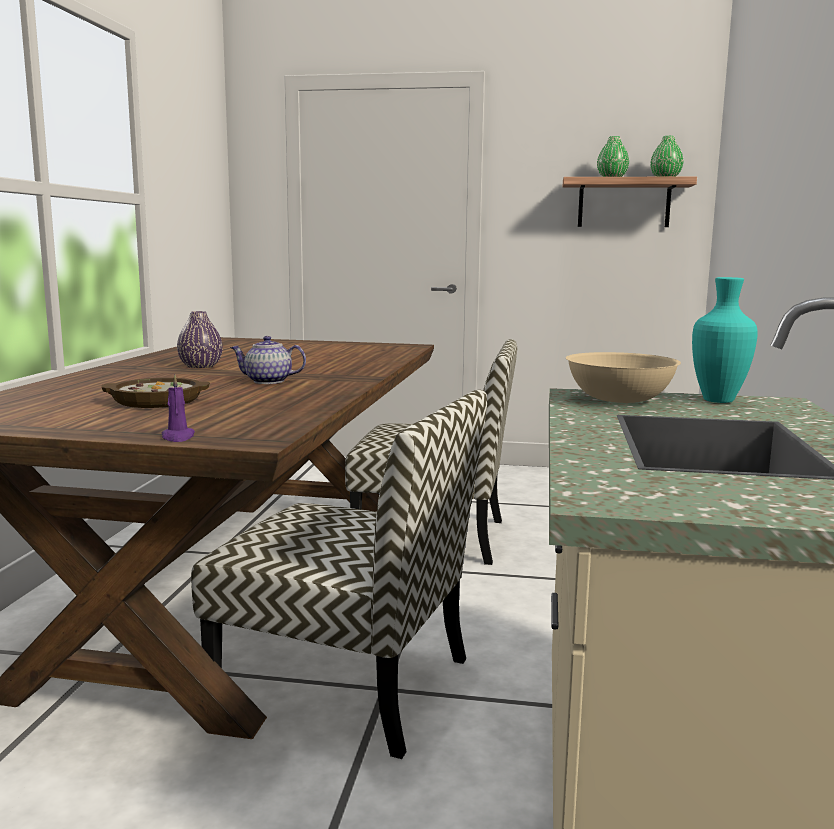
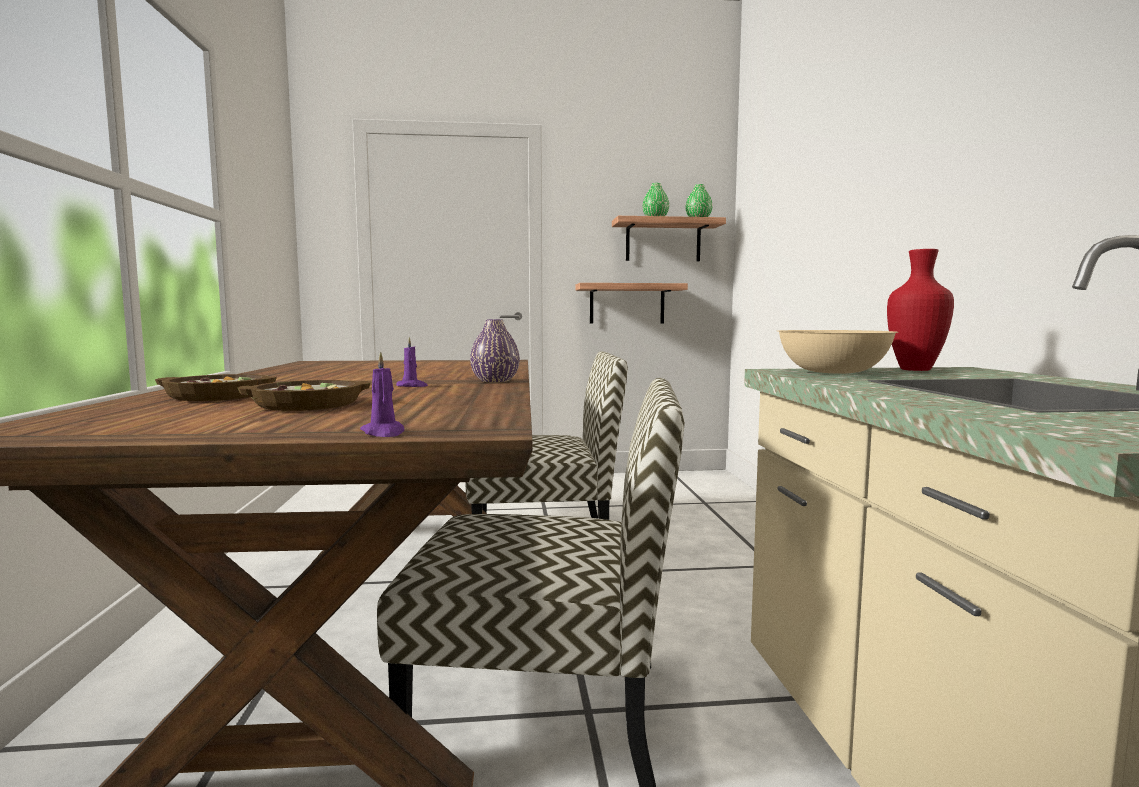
camera: 15 degrees left, 5 degrees down
(100, 386) = (218, 396): none -> bowl
(200, 366) = (318, 379): purple vase -> purple vase (495, 381)
(267, 381) = (412, 386): teapot -> purple candle
(577, 277) = (627, 304): none -> shelf
(718, 401) = (916, 370): turquoise vase -> red vase

